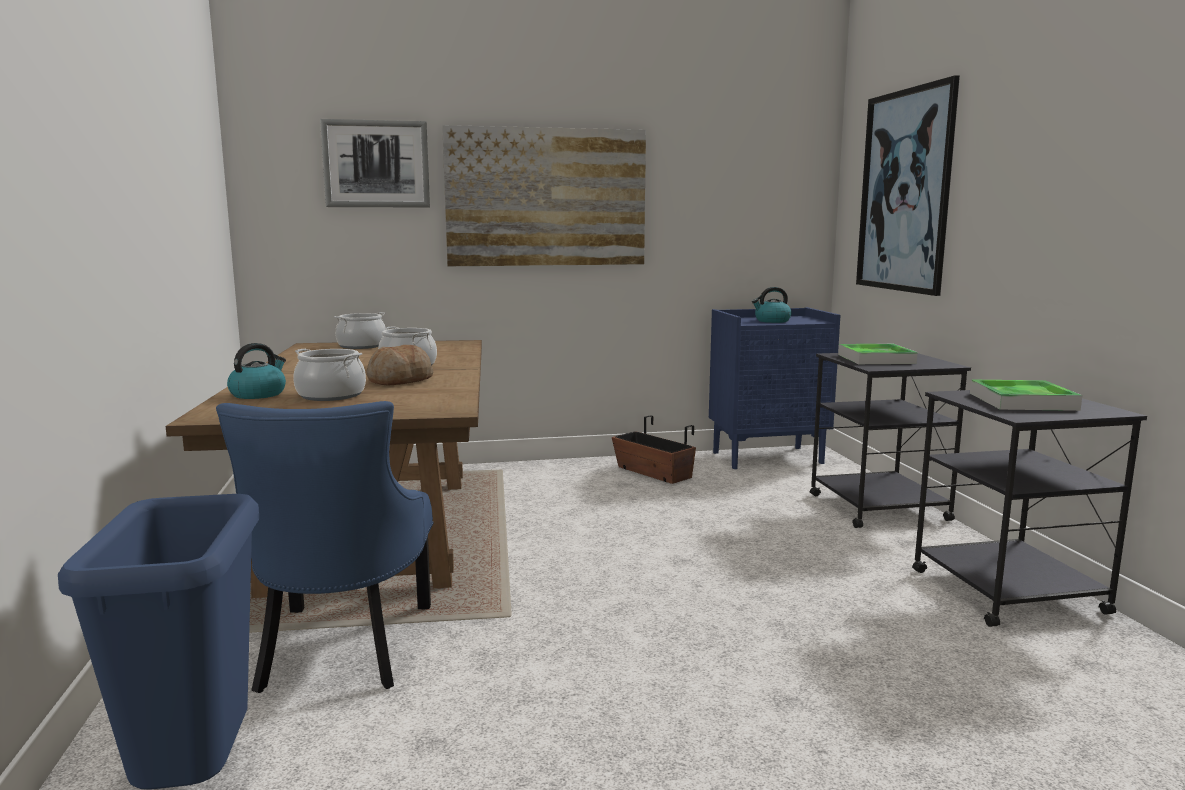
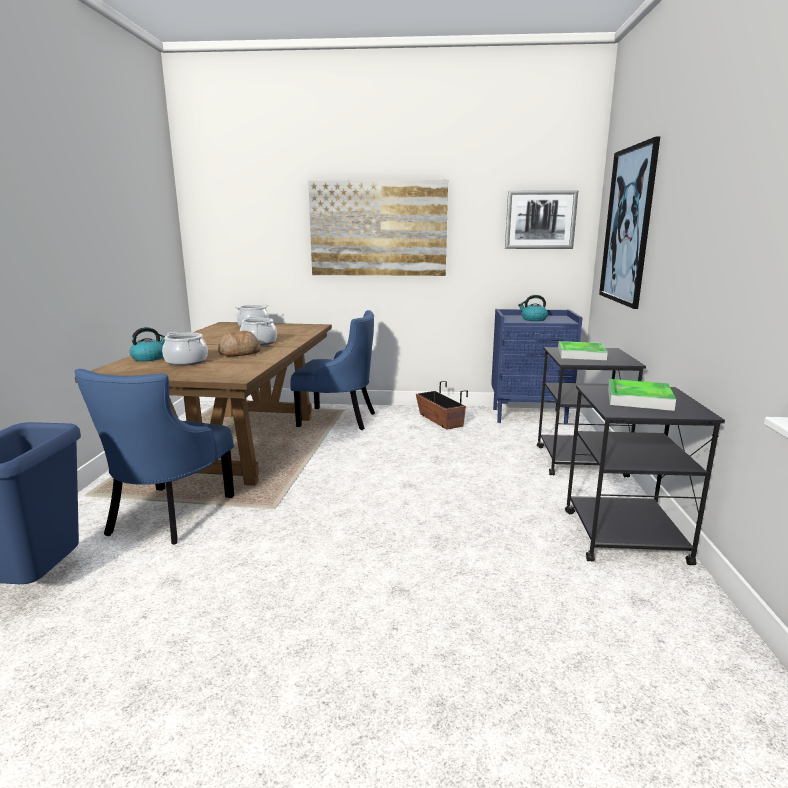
camera: 15 degrees right, 5 degrees up
(376, 164) = (267, 207): picture -> picture (540, 220)
(500, 484) = (336, 420): none -> blue chair

